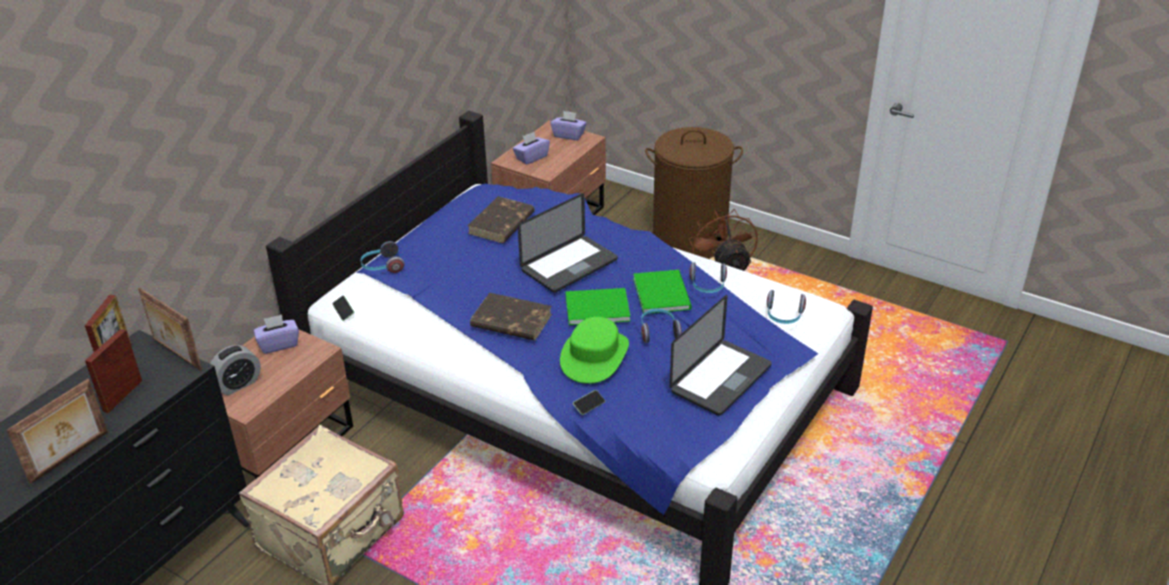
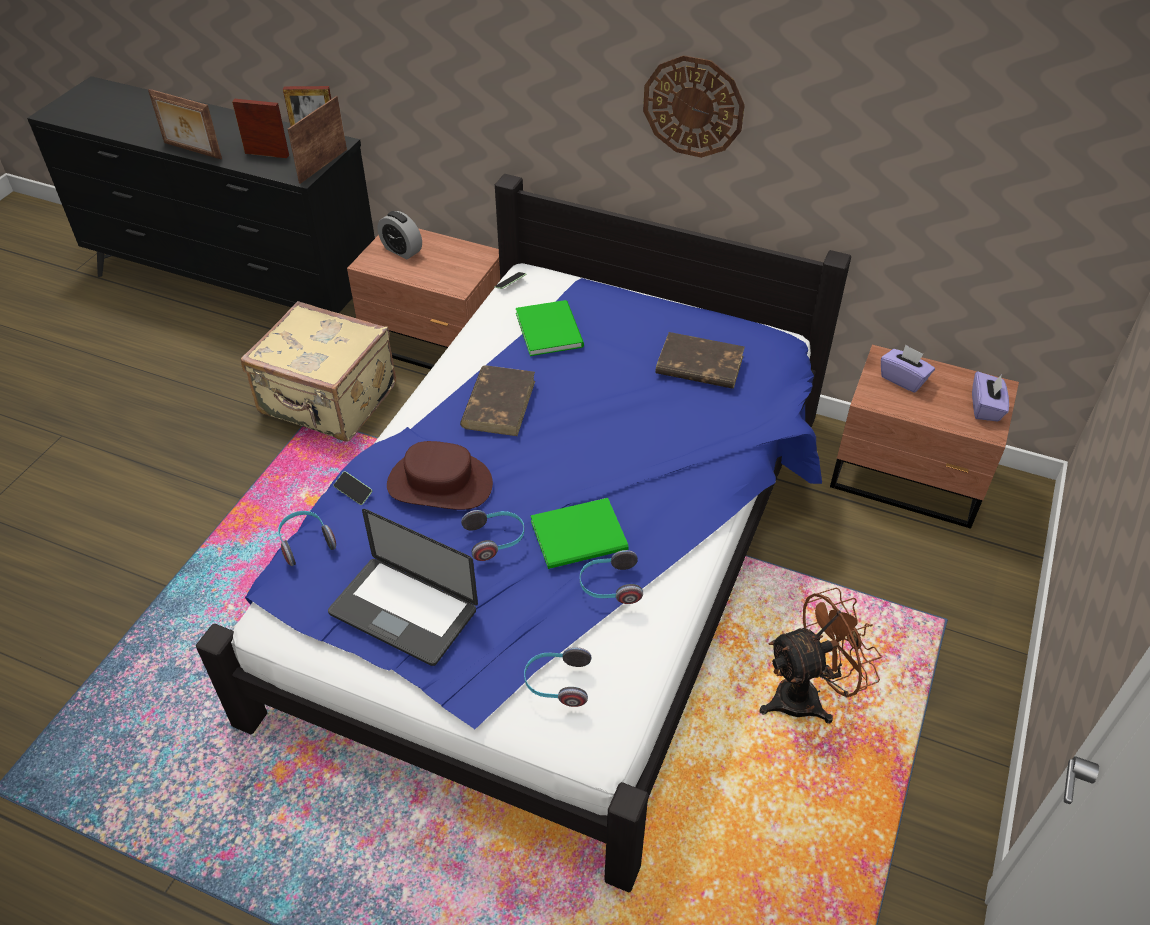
camera: 80 degrees right, 10 degrees up
(278, 344) = (464, 260): purple tissue box -> none
(366, 80) = (693, 106): none -> wall clock
(382, 266) = (588, 290): headphones -> headphones (305, 542)
(569, 265) = (621, 438): laptop -> none
(594, 356) = (440, 484): green hat -> brown hat
(595, 307) = (536, 473): green book -> green book (550, 328)
(689, 241) = (930, 642): brown laundry basket -> none

